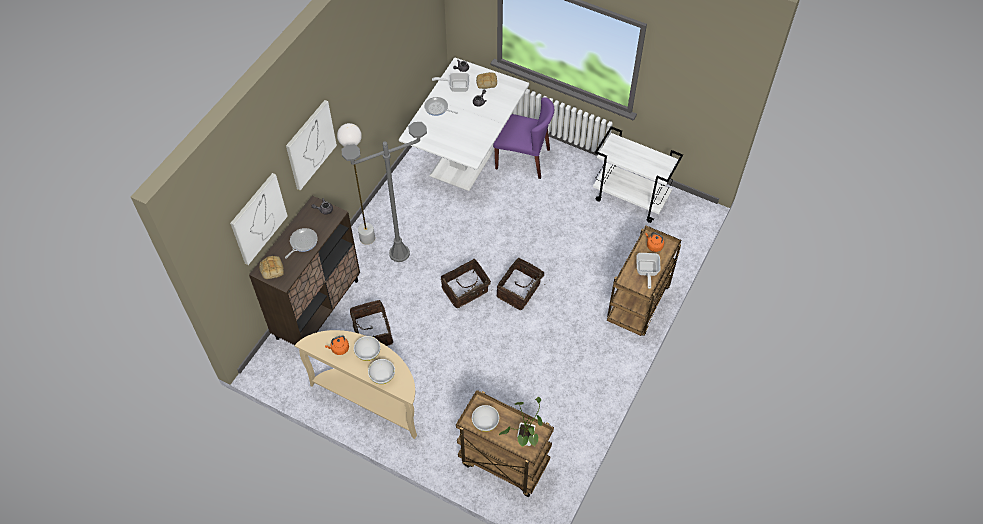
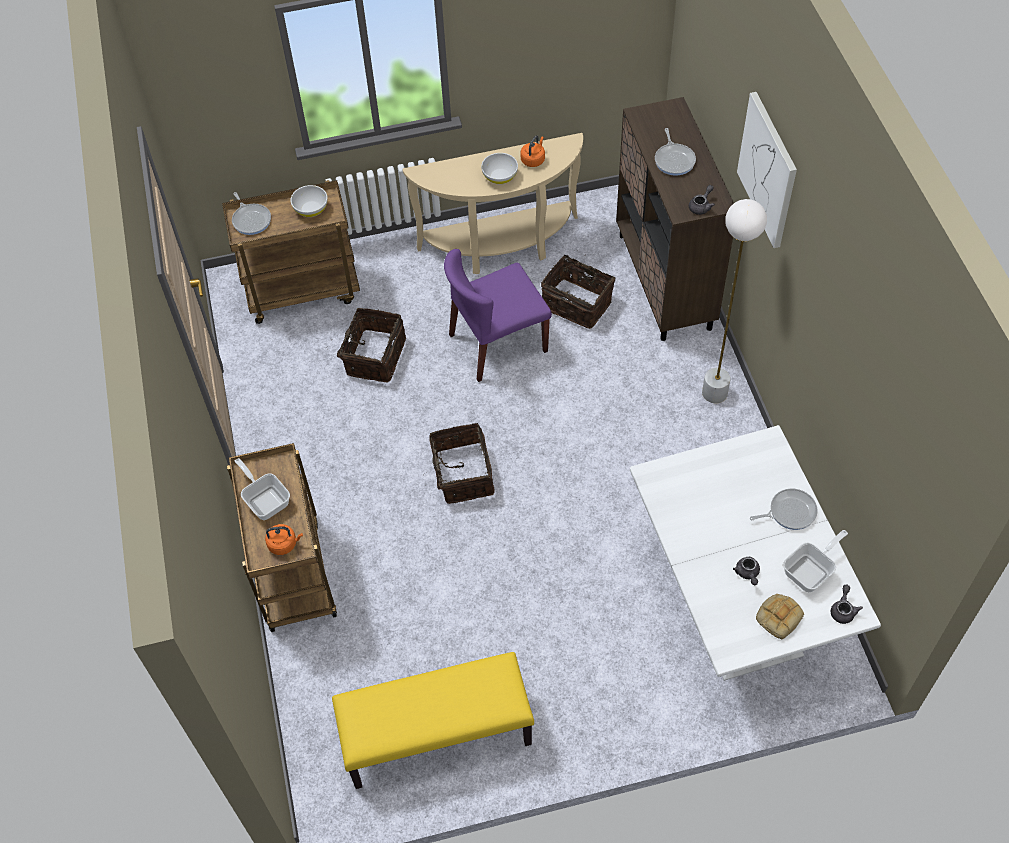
camera: 140 degrees right, 0 degrees up
(258, 218) = (715, 84): picture -> none
(271, 269) = (669, 116): bread -> none
(382, 376) = (460, 169): white bowl -> none
(399, 253) = (655, 405): grey floor lamp -> none
(466, 290) = (527, 424): basket -> basket (373, 356)
(523, 159) = (654, 671): purple chair -> purple chair (497, 343)
(524, 443) = (251, 219): potted plant -> frying pan
(631, 198) = (436, 736): white cart -> yellow bench

